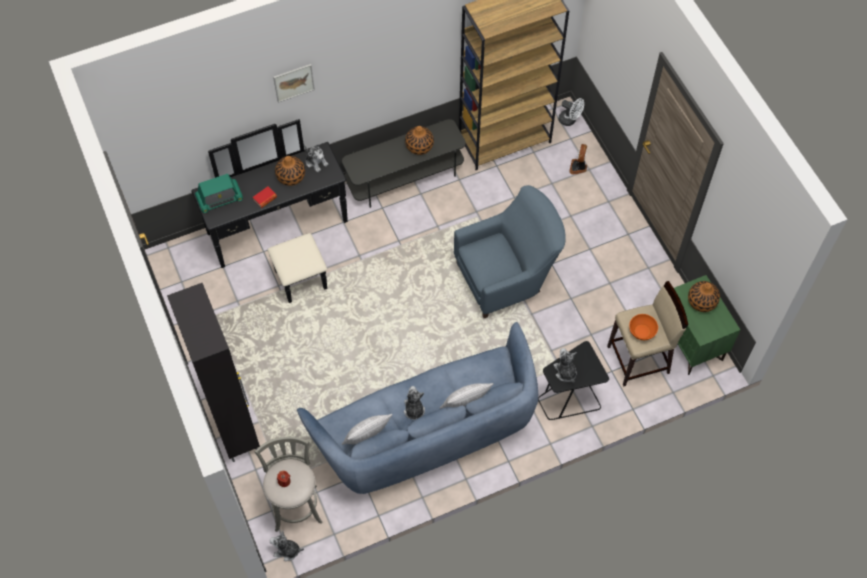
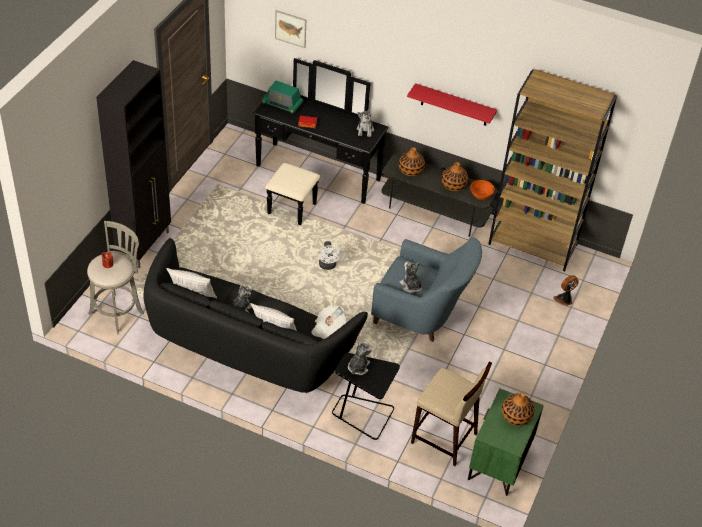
camera: 45 degrees right, 15 degrees down
(287, 550) = (79, 328): plush toy -> plush toy (411, 286)
(291, 176) = (339, 125): vase -> vase (410, 170)
(293, 82) = (376, 43): picture -> picture (290, 28)
(389, 81) = (454, 105): none -> red shelf
(427, 432) = (247, 348): blue sofa -> black sofa
(493, 361) = (328, 329): none -> newspaper
(570, 120) = (597, 270): white fan -> white fan (328, 266)
(641, 331) = (442, 390): orange bowl -> orange bowl (481, 195)

